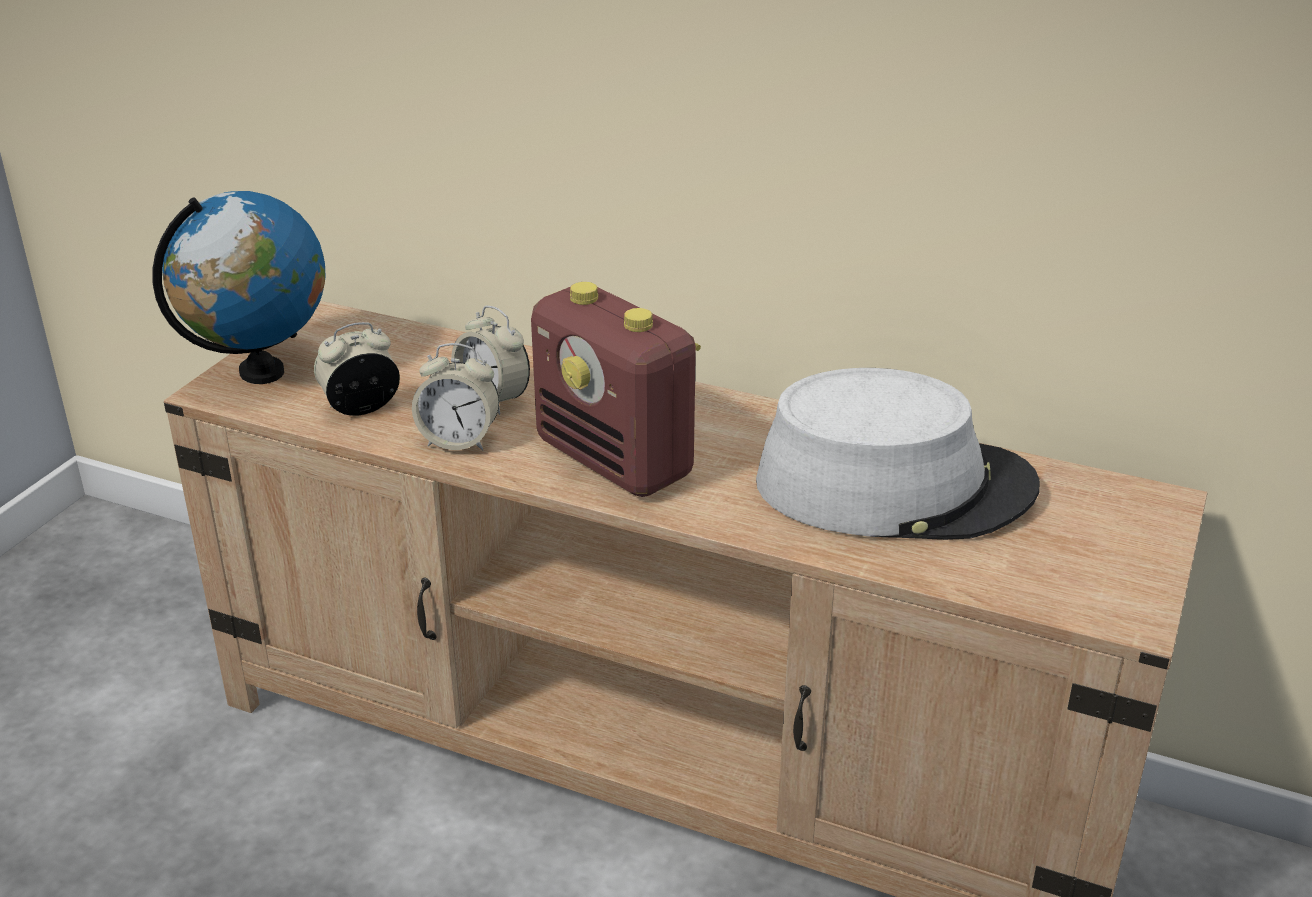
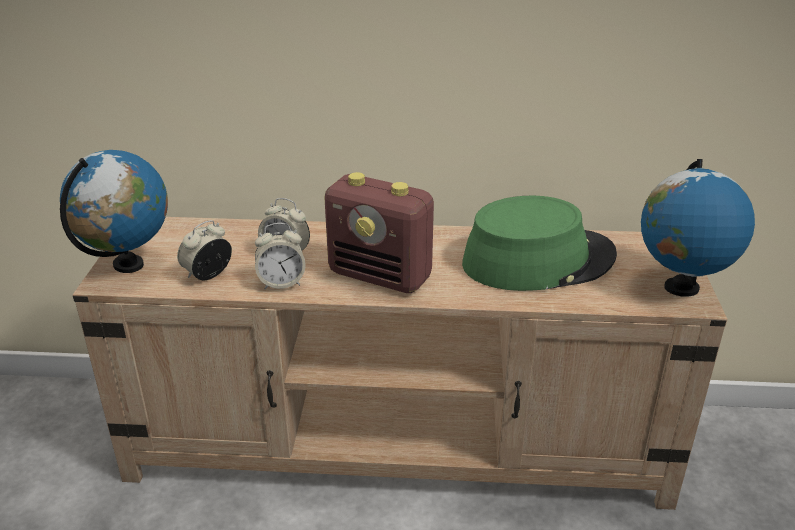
camera: 20 degrees left, 0 degrees up
(894, 486) = (538, 260): grey hat -> green hat
(1121, 585) = (680, 288): none -> globe

